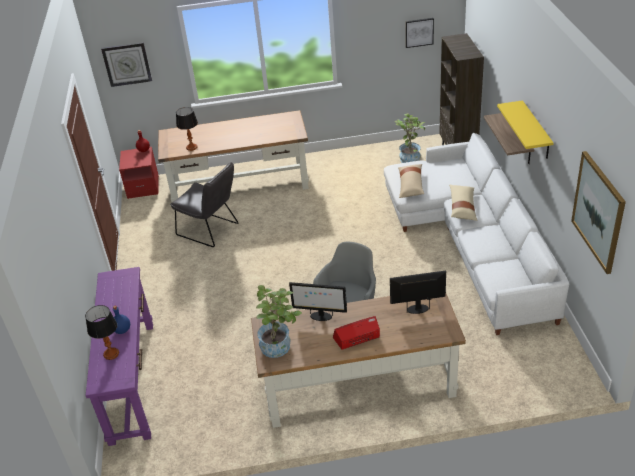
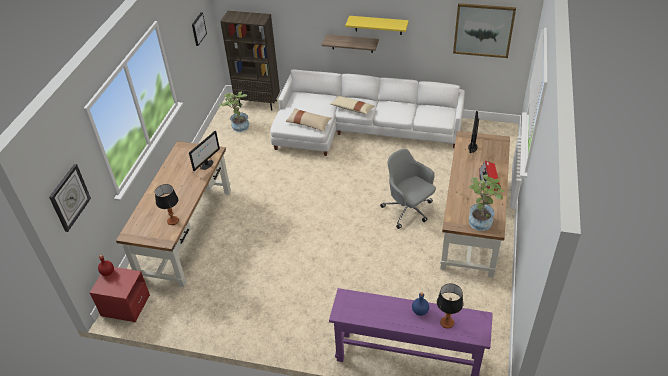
camera: 70 degrees left, 5 degrees up
(211, 230) = (240, 266): grey chair -> none
(320, 316) = (458, 192): monitor -> monitor (207, 165)

